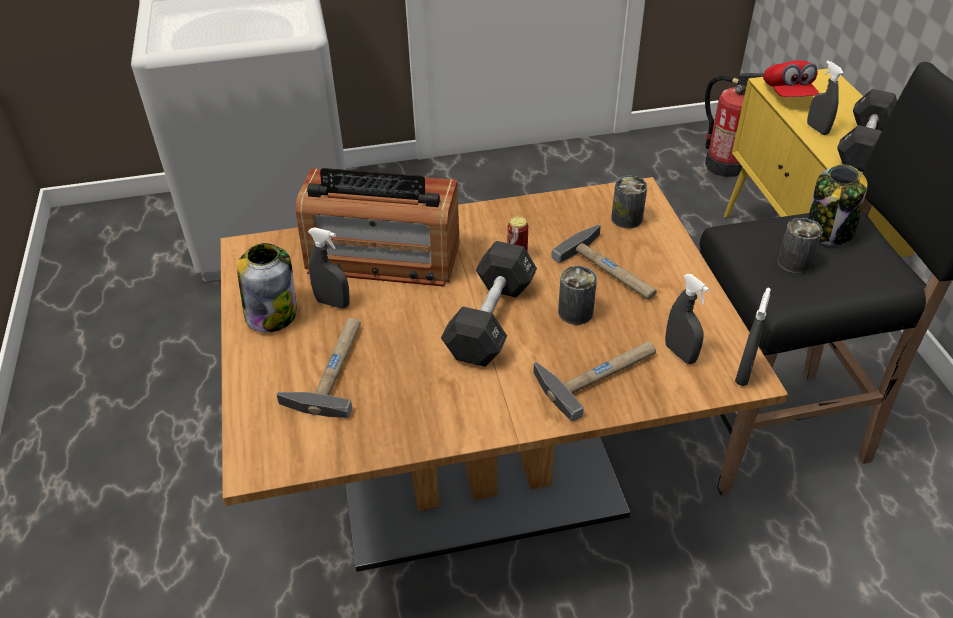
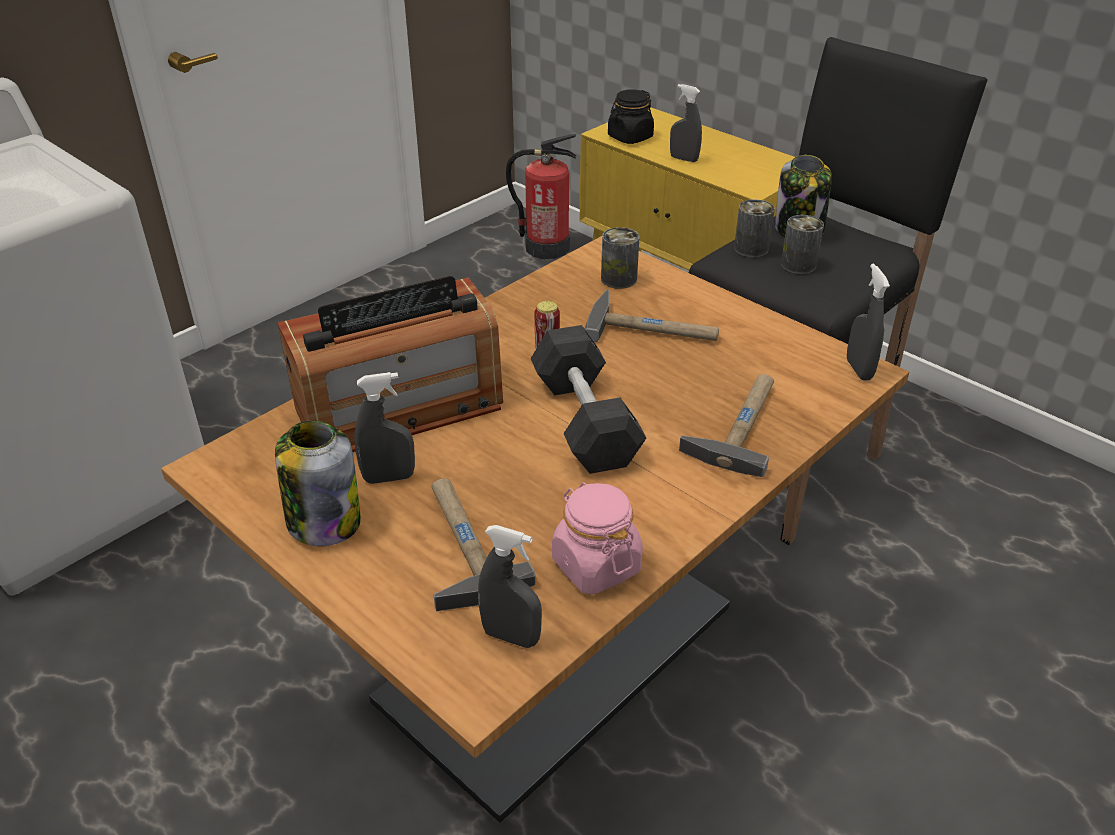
camera: 35 degrees left, 5 degrees down
(397, 425) = (595, 565): none -> pink jar
(575, 312) = (660, 379): can -> can (751, 248)
(680, 353) = (790, 376): grey spray bottle -> grey spray bottle (511, 636)
(788, 94) = (630, 137): red cap -> black jar
(864, 146) = (735, 161): black dumbbell -> none

